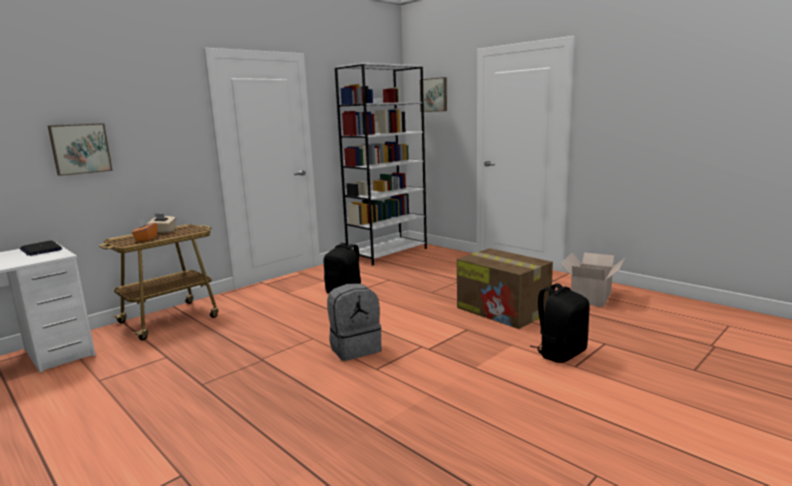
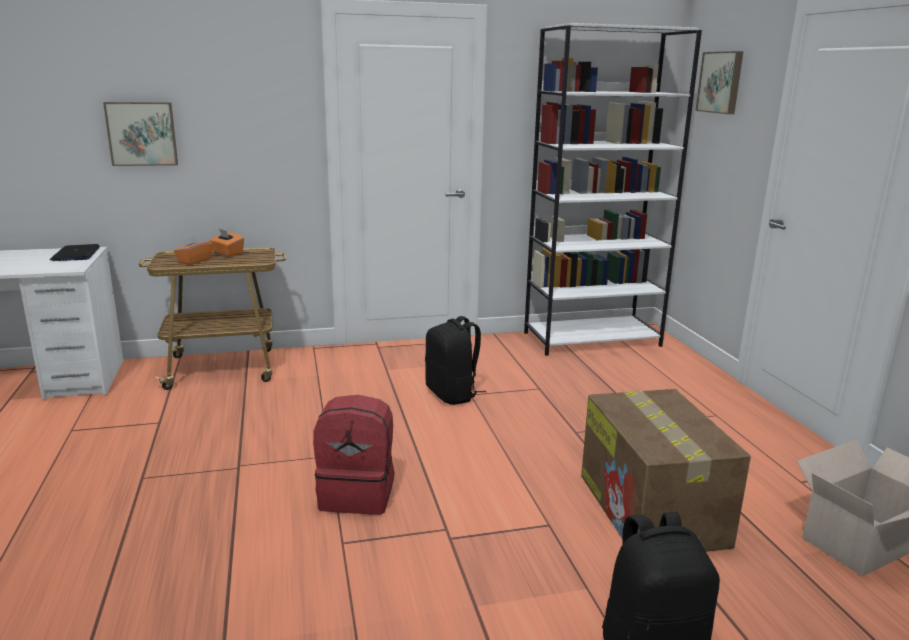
camera: 30 degrees right, 5 degrees up
(163, 231) = (227, 253): beige tissue box -> orange tissue box
(355, 348) = (358, 494): grey backpack -> red backpack

